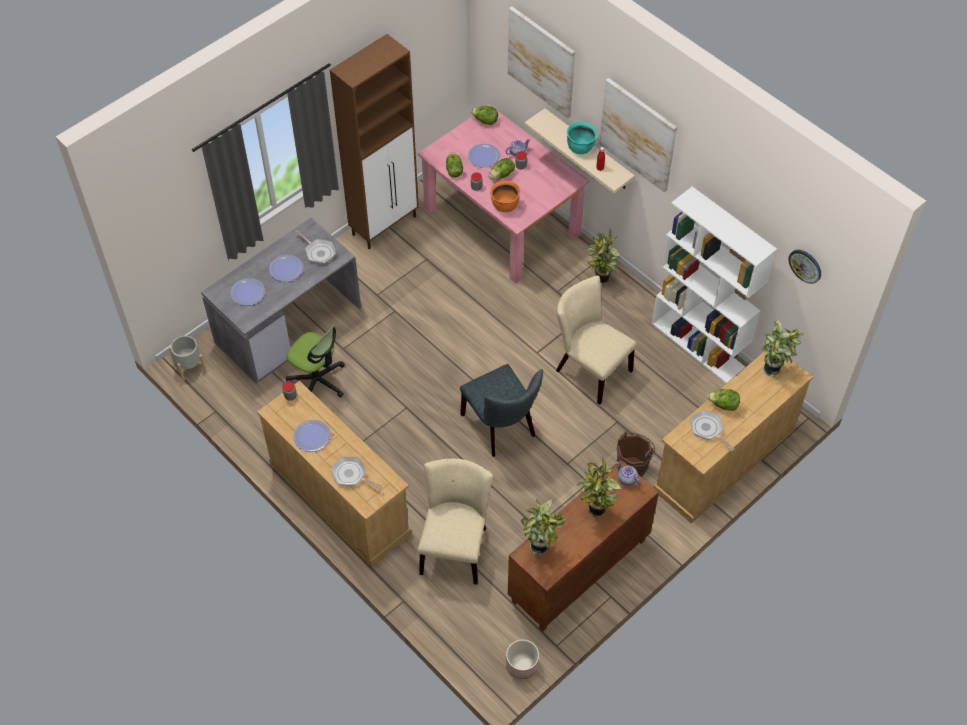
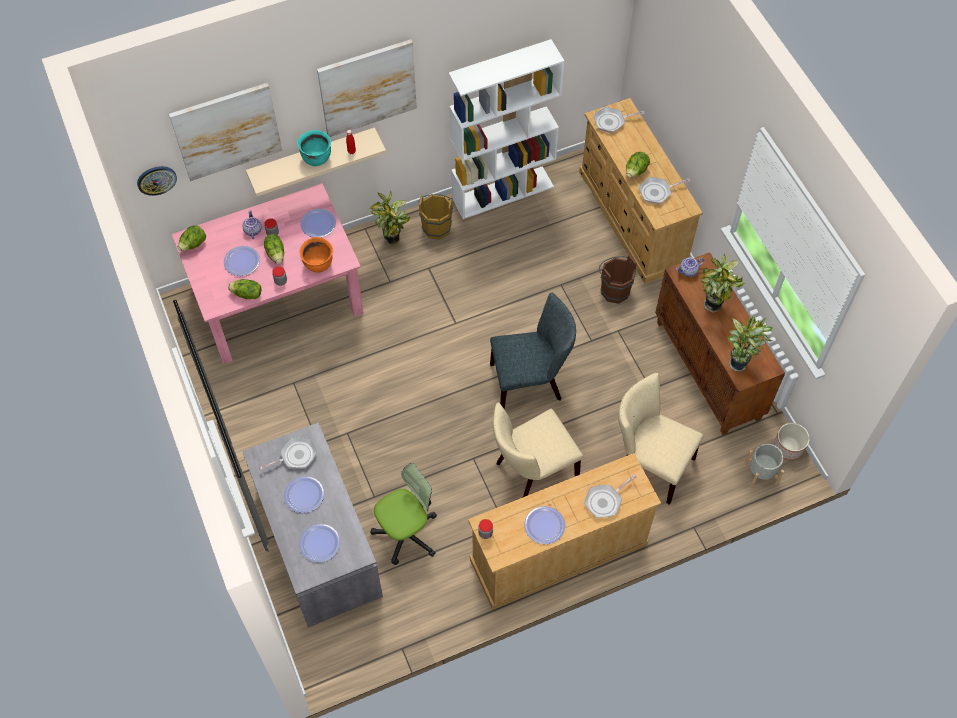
camera: 70 degrees left, 5 degrees up
(190, 366) = (330, 662): grey planter -> grey planter (760, 473)
(385, 225) = (228, 408): brown cabinet -> none
(545, 192) = (318, 224): none -> plate
(589, 369) = (493, 286): beige chair -> beige chair (532, 472)
(633, 307) = (437, 226): none -> brown bucket
(773, 369) = (612, 122): potted plant -> frying pan
(805, 265) = (576, 27): wall clock -> wall clock (156, 180)

